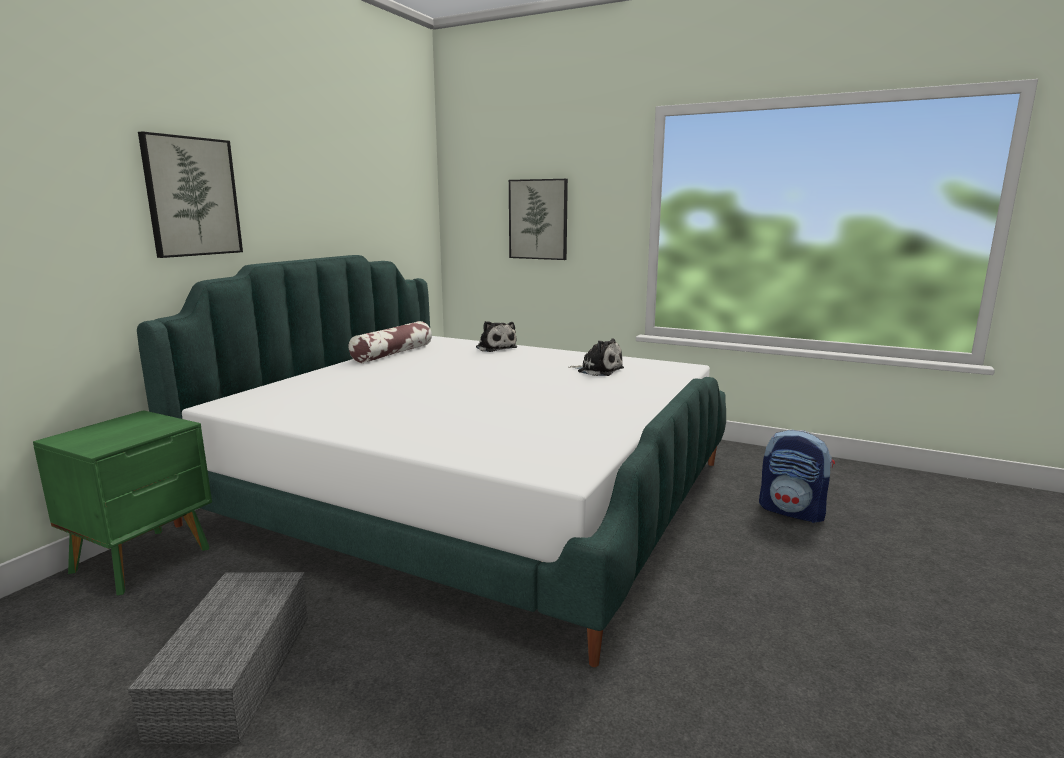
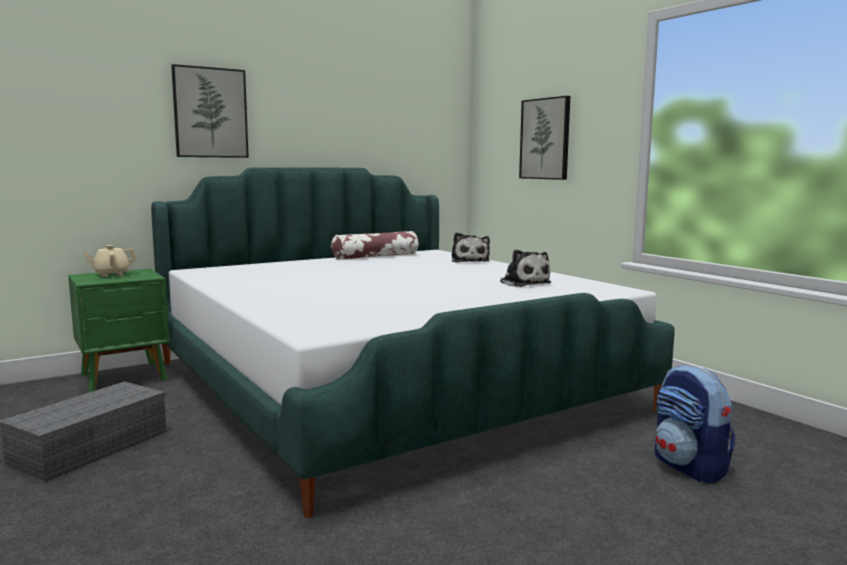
camera: 30 degrees right, 5 degrees down
(107, 430) = (111, 274): none -> beige teapot

